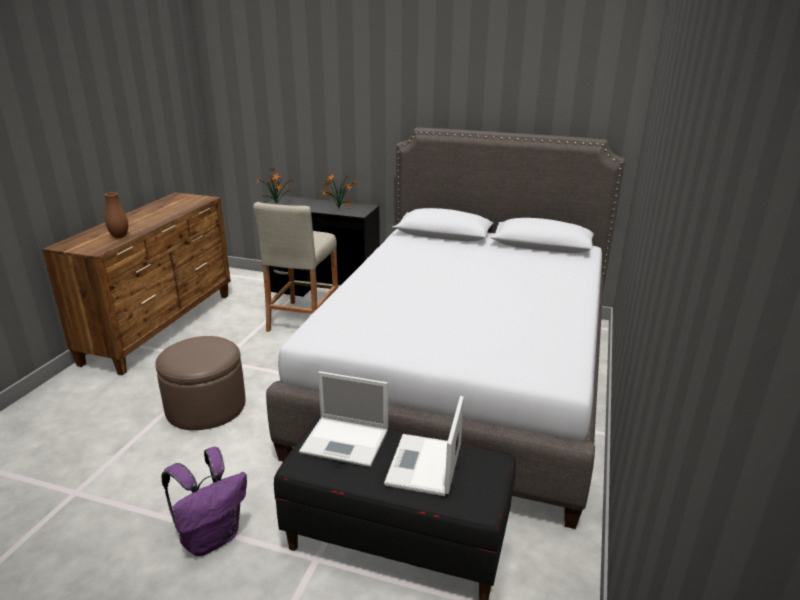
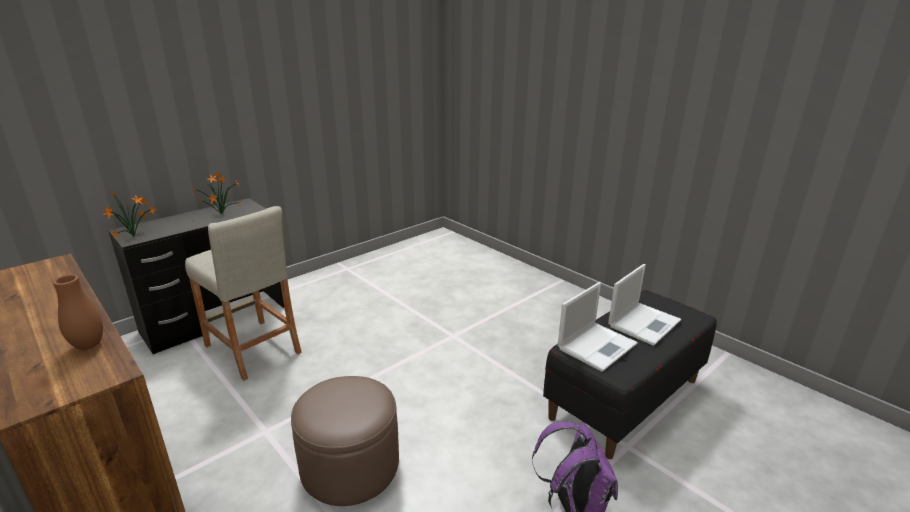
camera: 60 degrees left, 0 degrees up
(424, 466) = (644, 323): laptop -> laptop turned 90 degrees counterclockwise
(463, 377) = (454, 302): grey bed -> none

